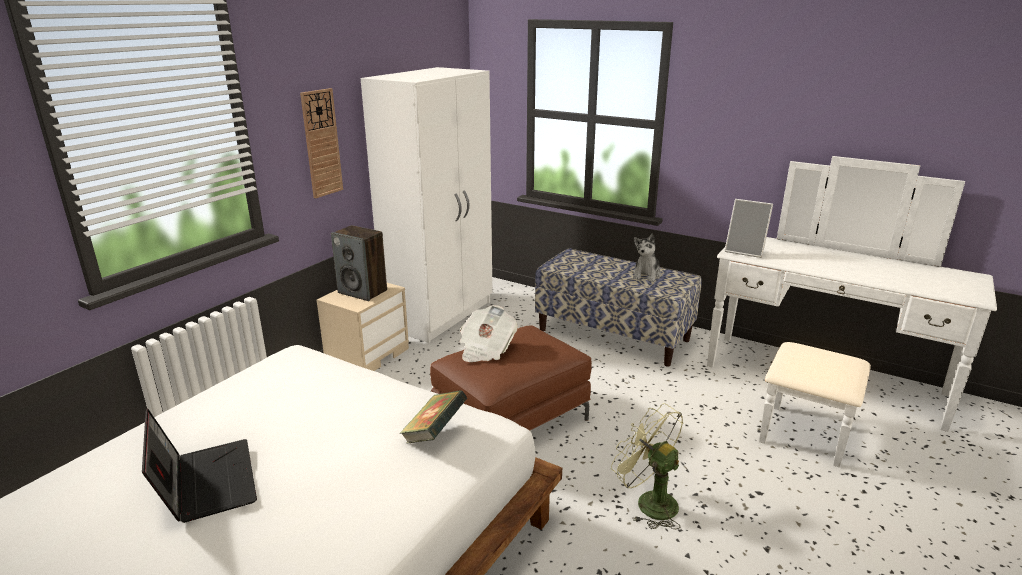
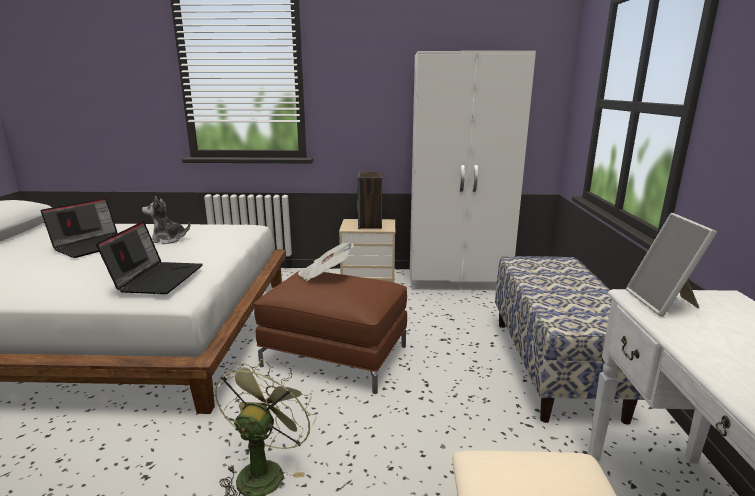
camera: 60 degrees right, 5 degrees down
(321, 143) = (367, 102): wall clock -> none
(434, 433) = (157, 278): book -> laptop
(646, 275) = (588, 303): plush toy -> plush toy (167, 240)

